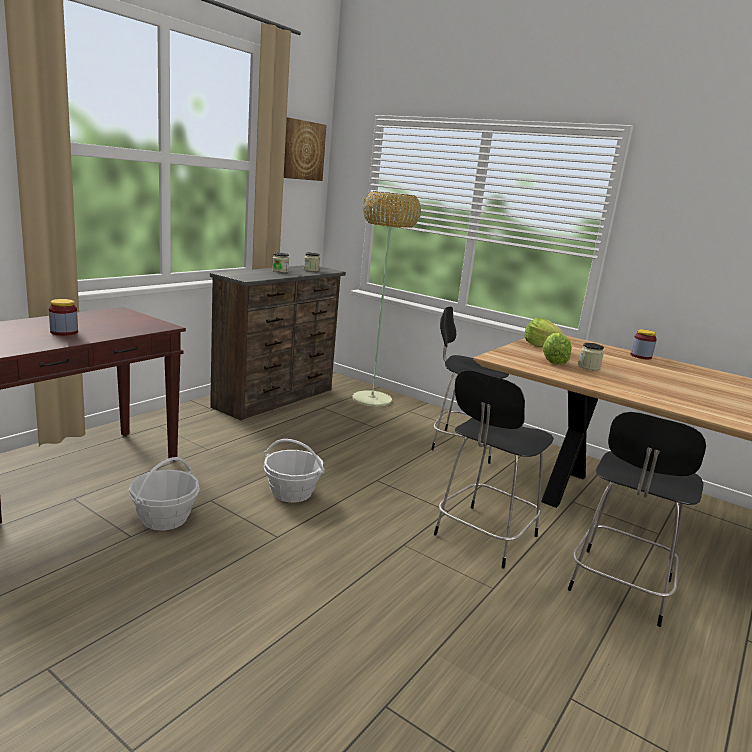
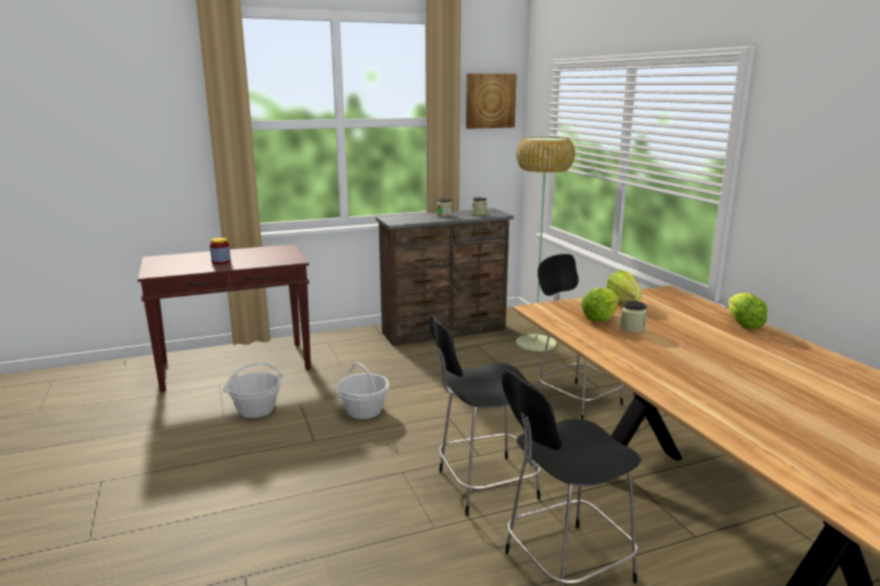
camera: 35 degrees right, 0 degrees up
(640, 356) = (742, 324): jar -> lettuce

